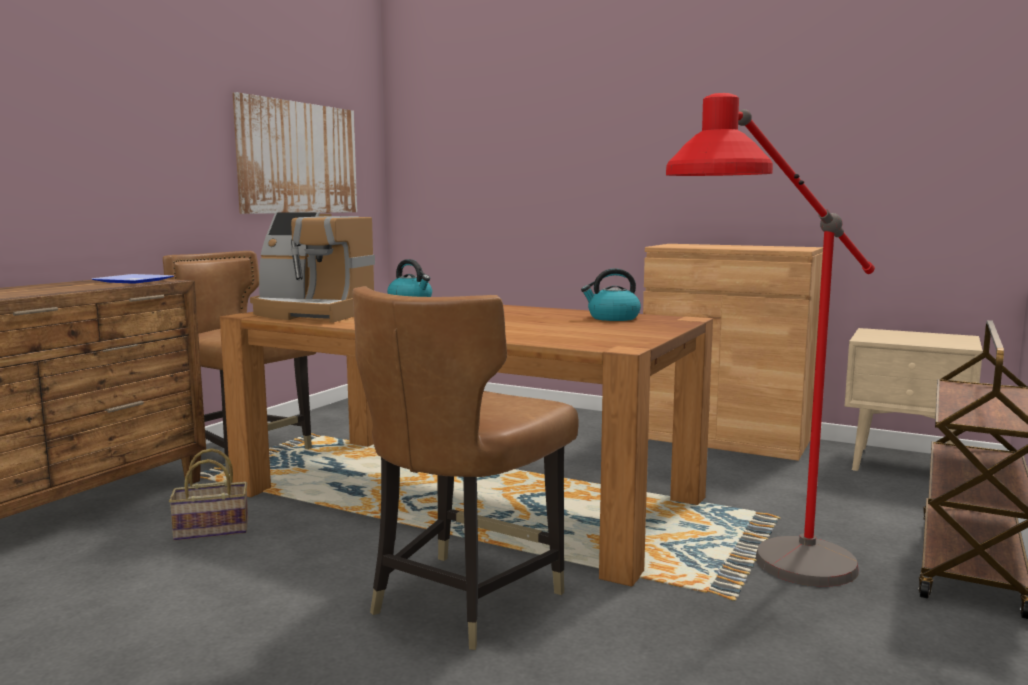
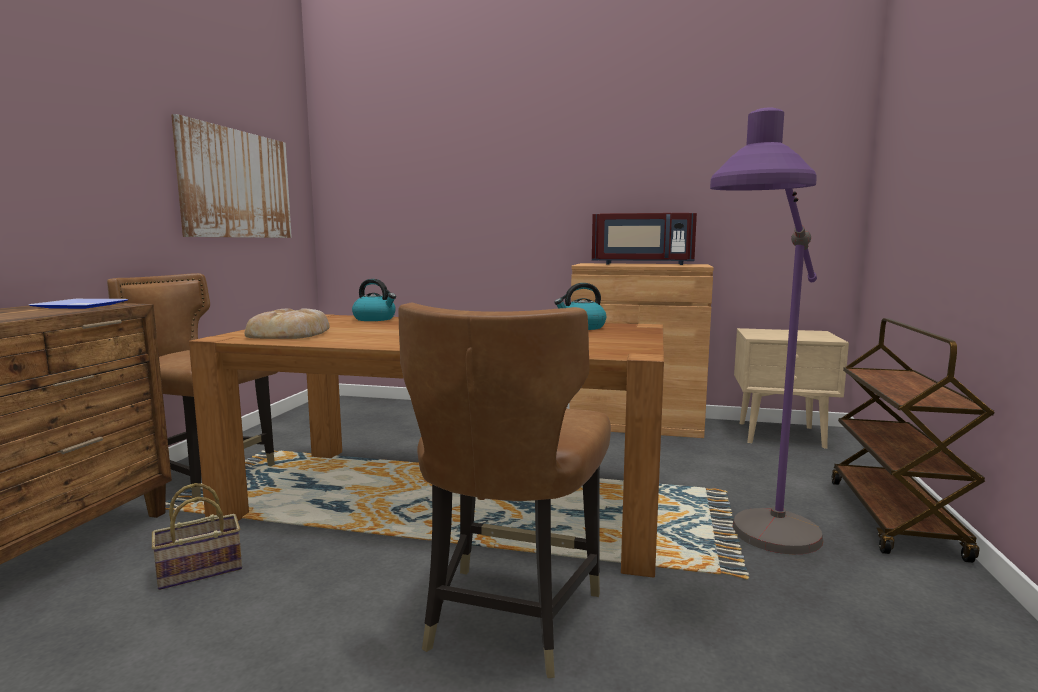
camera: 15 degrees left, 0 degrees up
(313, 313) = (290, 333): coffee machine -> bread
(735, 246) = (642, 264): none -> red microwave
(766, 584) = (761, 558): red floor lamp -> purple floor lamp

